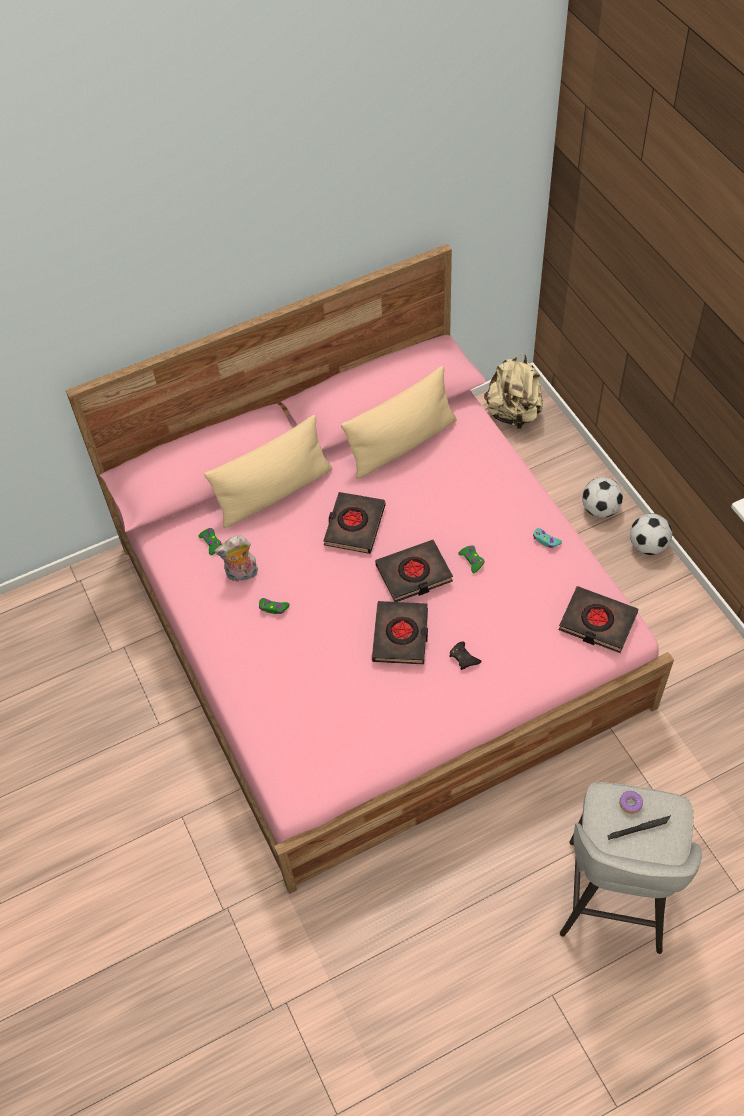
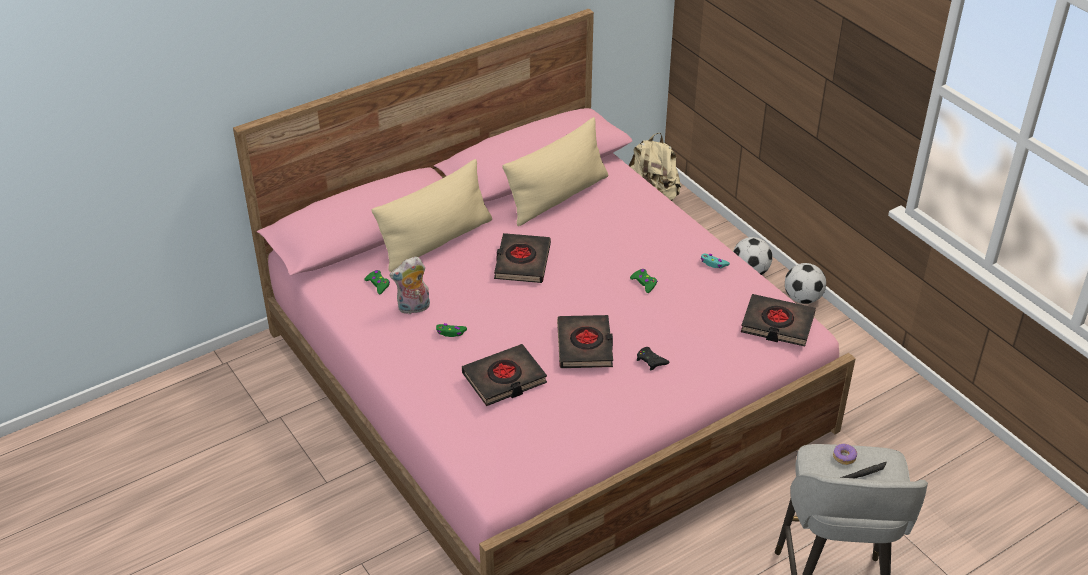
camera: 10 degrees left, 15 degrees down
(414, 574) = (589, 296): black book -> black book (504, 379)

